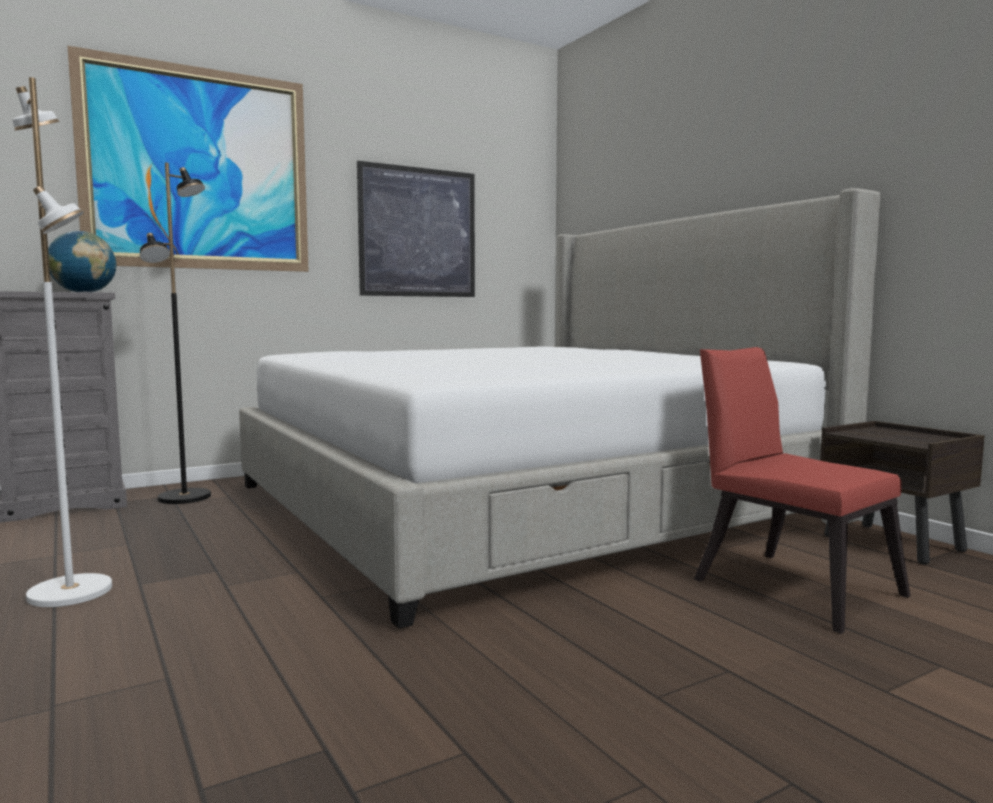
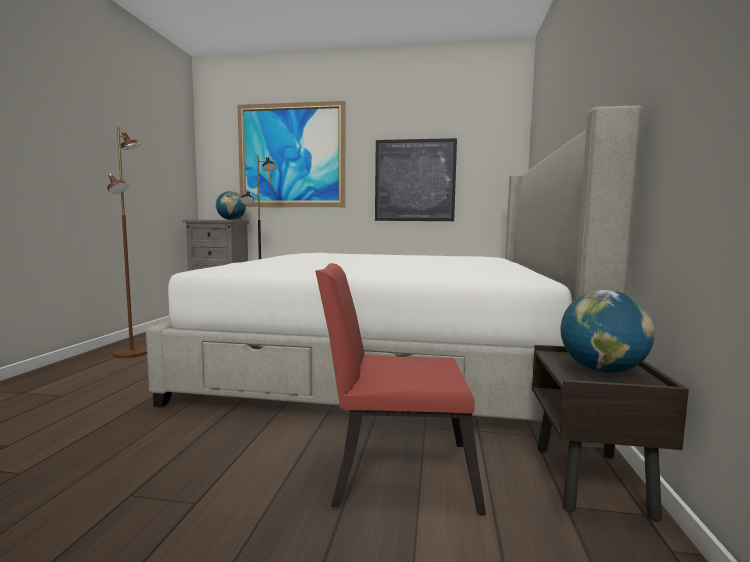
camera: 40 degrees right, 0 degrees up
(72, 592) = (132, 353): white floor lamp -> brown floor lamp
(788, 584) = (393, 471): red chair -> red chair turned 90 degrees counterclockwise
(907, 437) = (602, 370): none -> globe

